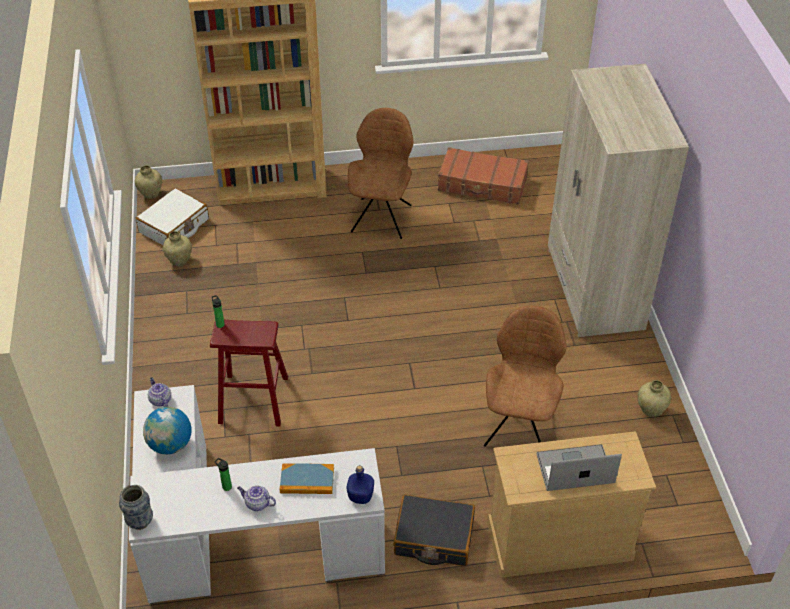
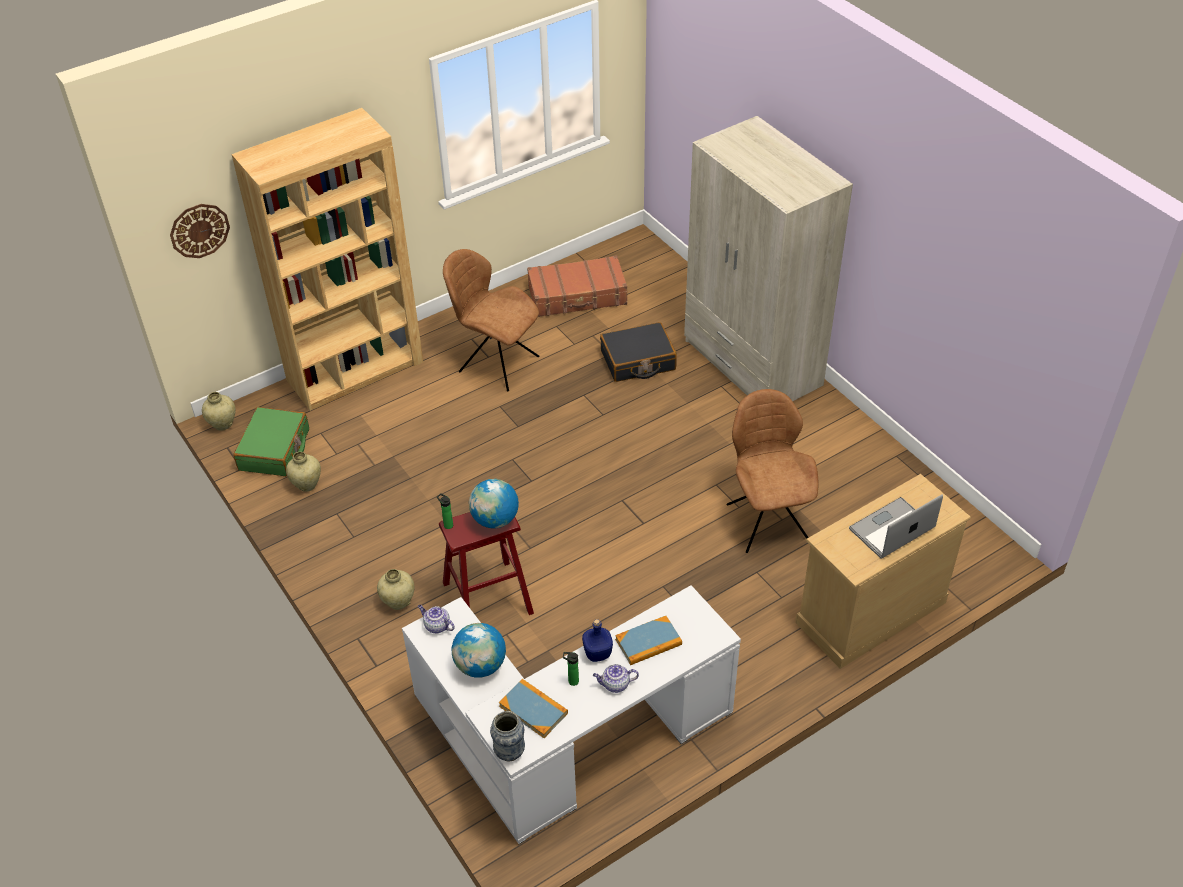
camera: 25 degrees left, 0 degrees up
(154, 30) = (199, 230): none -> wall clock
(174, 226) = (275, 450): white suitcase -> green suitcase
(181, 496) = (533, 709): none -> book
(258, 334) = (495, 519): none -> globe
(360, 496) = (710, 635): blue bottle -> blue bottle (597, 653)
(382, 217) = (496, 363): brown chair -> brown chair turned 45 degrees counterclockwise
(434, 537) = (756, 658): black suitcase -> black suitcase (638, 361)
(650, 410) = (875, 459): beige vase -> beige vase (398, 602)

